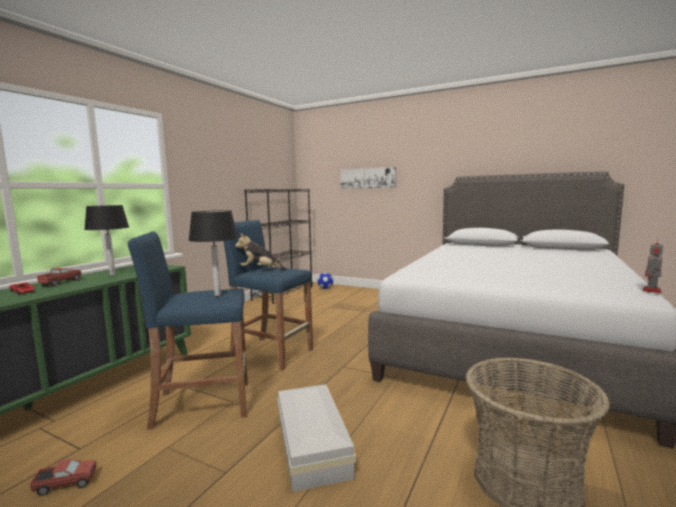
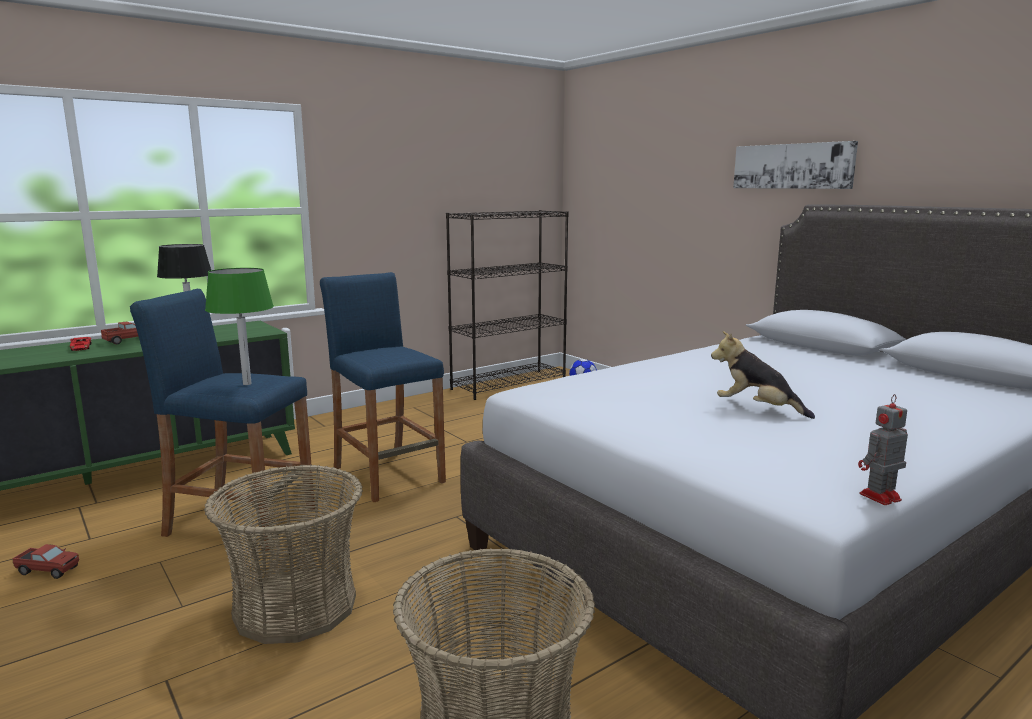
camera: 25 degrees right, 5 degrees up
(217, 295) = (247, 384): black table lamp -> green table lamp
(260, 270) = (370, 351): plush toy -> plush toy (757, 409)
(311, 446) = (295, 607): white storage box -> basket
(368, 178) = (666, 196): picture -> picture (792, 166)

